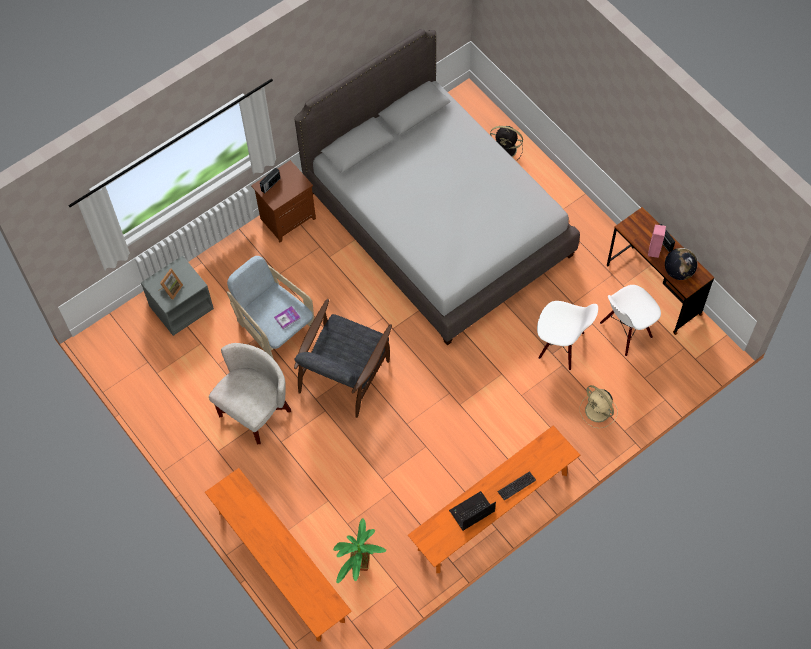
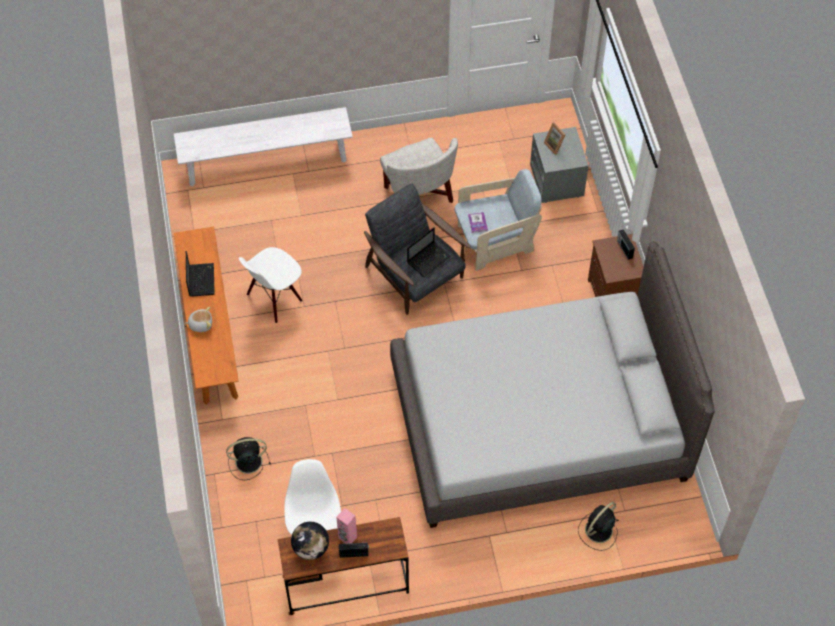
camera: 115 degrees right, 5 degrees down
(280, 565) = (266, 162): orange bench -> white bench
(346, 338) = (429, 259): none -> laptop
(359, 568) = (228, 212): potted plant -> none
(516, 486) = (200, 324): keyboard -> plush toy
(561, 346) = (334, 465): white chair -> white chair (274, 298)
(598, 411) = (247, 462): beige fan -> black fan

